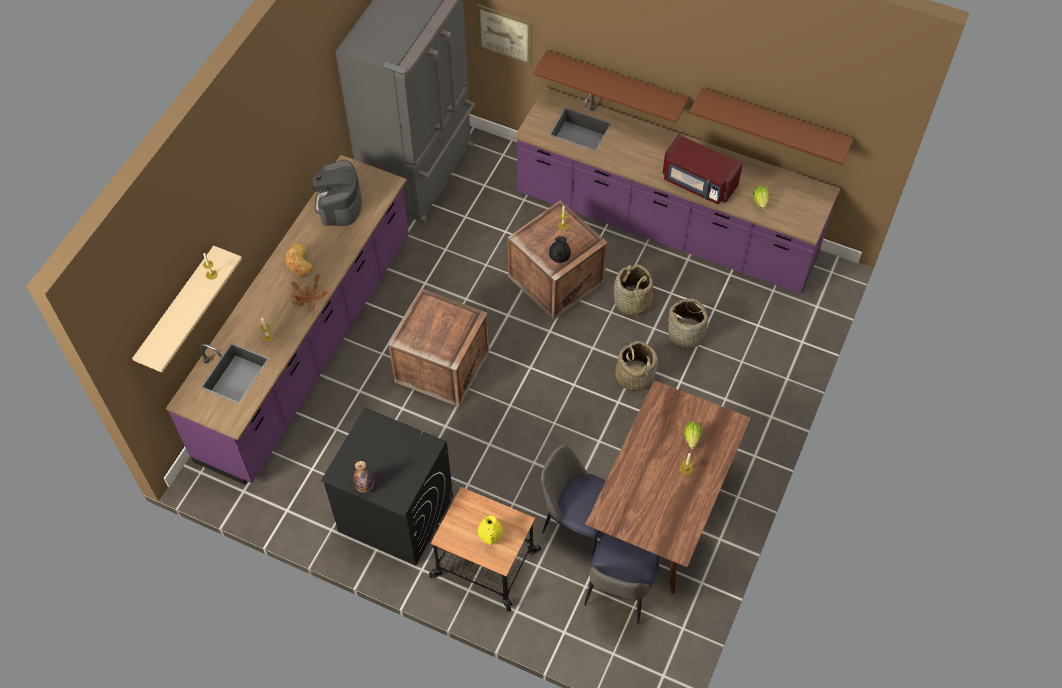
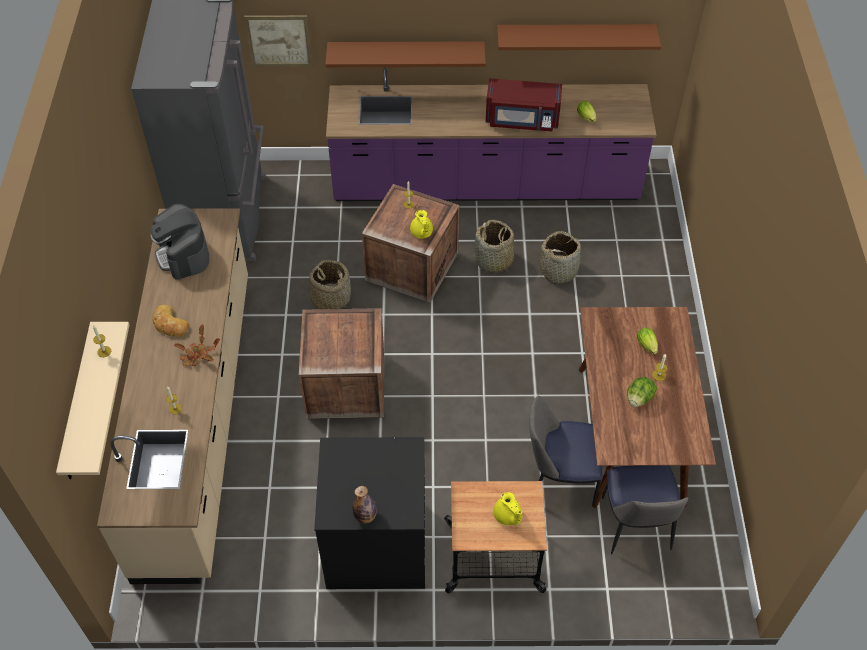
camera: 25 degrees left, 5 degrees down
(308, 347) = (197, 419): purple counter -> beige counter
(559, 256) = (421, 233): black teapot -> yellow teapot
(634, 376) = (534, 324): basket -> basket (330, 298)
(655, 482) = (639, 398): none -> lettuce

